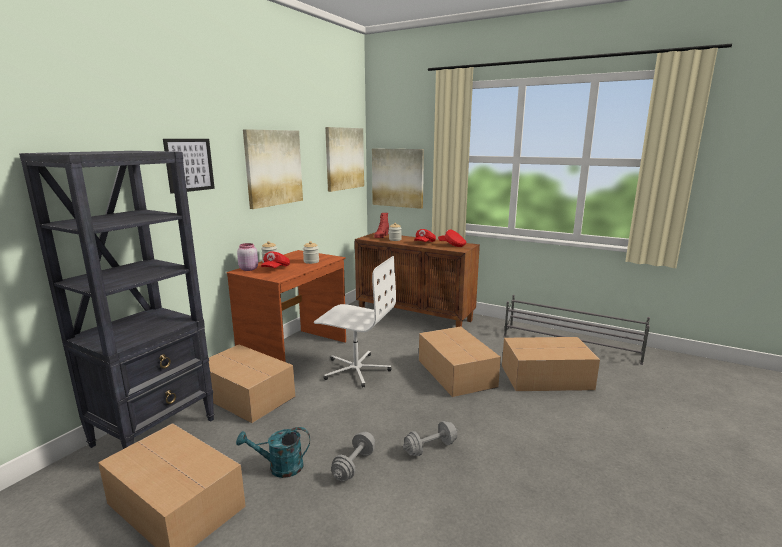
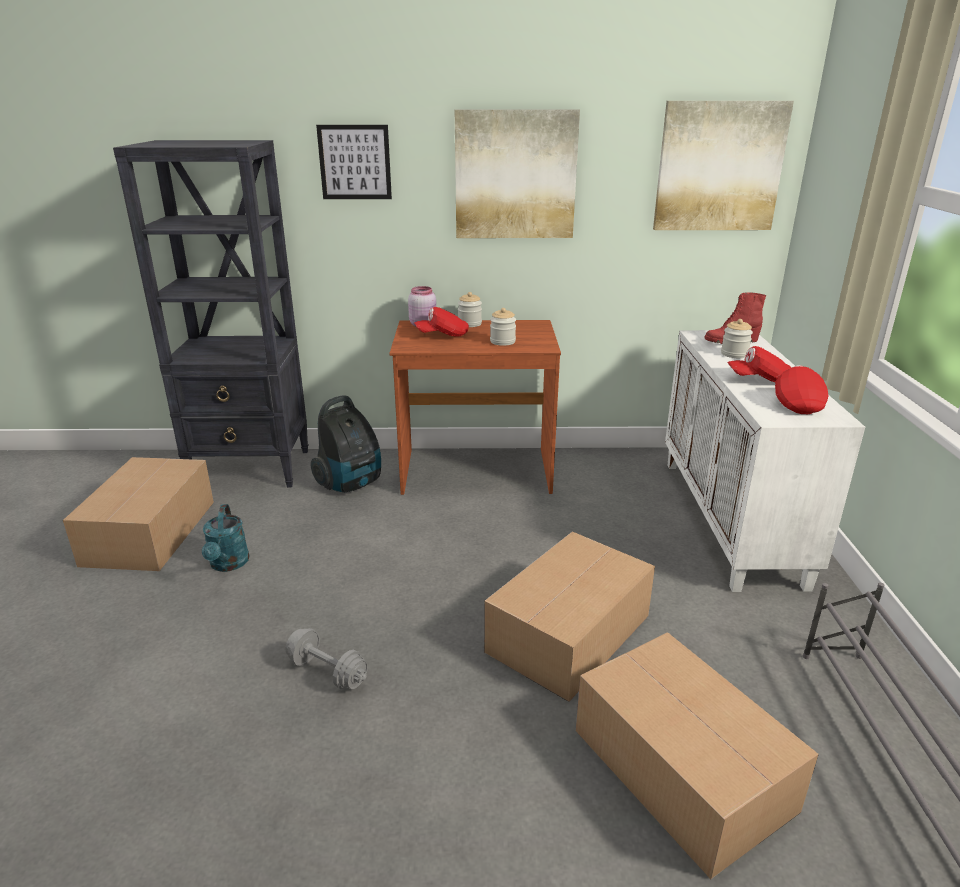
camera: 60 degrees right, 10 degrees up
(246, 395) = (351, 483): cardboard box -> vacuum cleaner
(279, 467) = (228, 564): turquoise watering can -> turquoise watering can turned 150 degrees counterclockwise
(354, 465) = (256, 616): grey dumbbell -> none
(356, 369) = (480, 532): white office chair -> none
(398, 178) = (828, 222): picture -> none
(415, 316) = (731, 520): brown cabinet -> white cabinet

